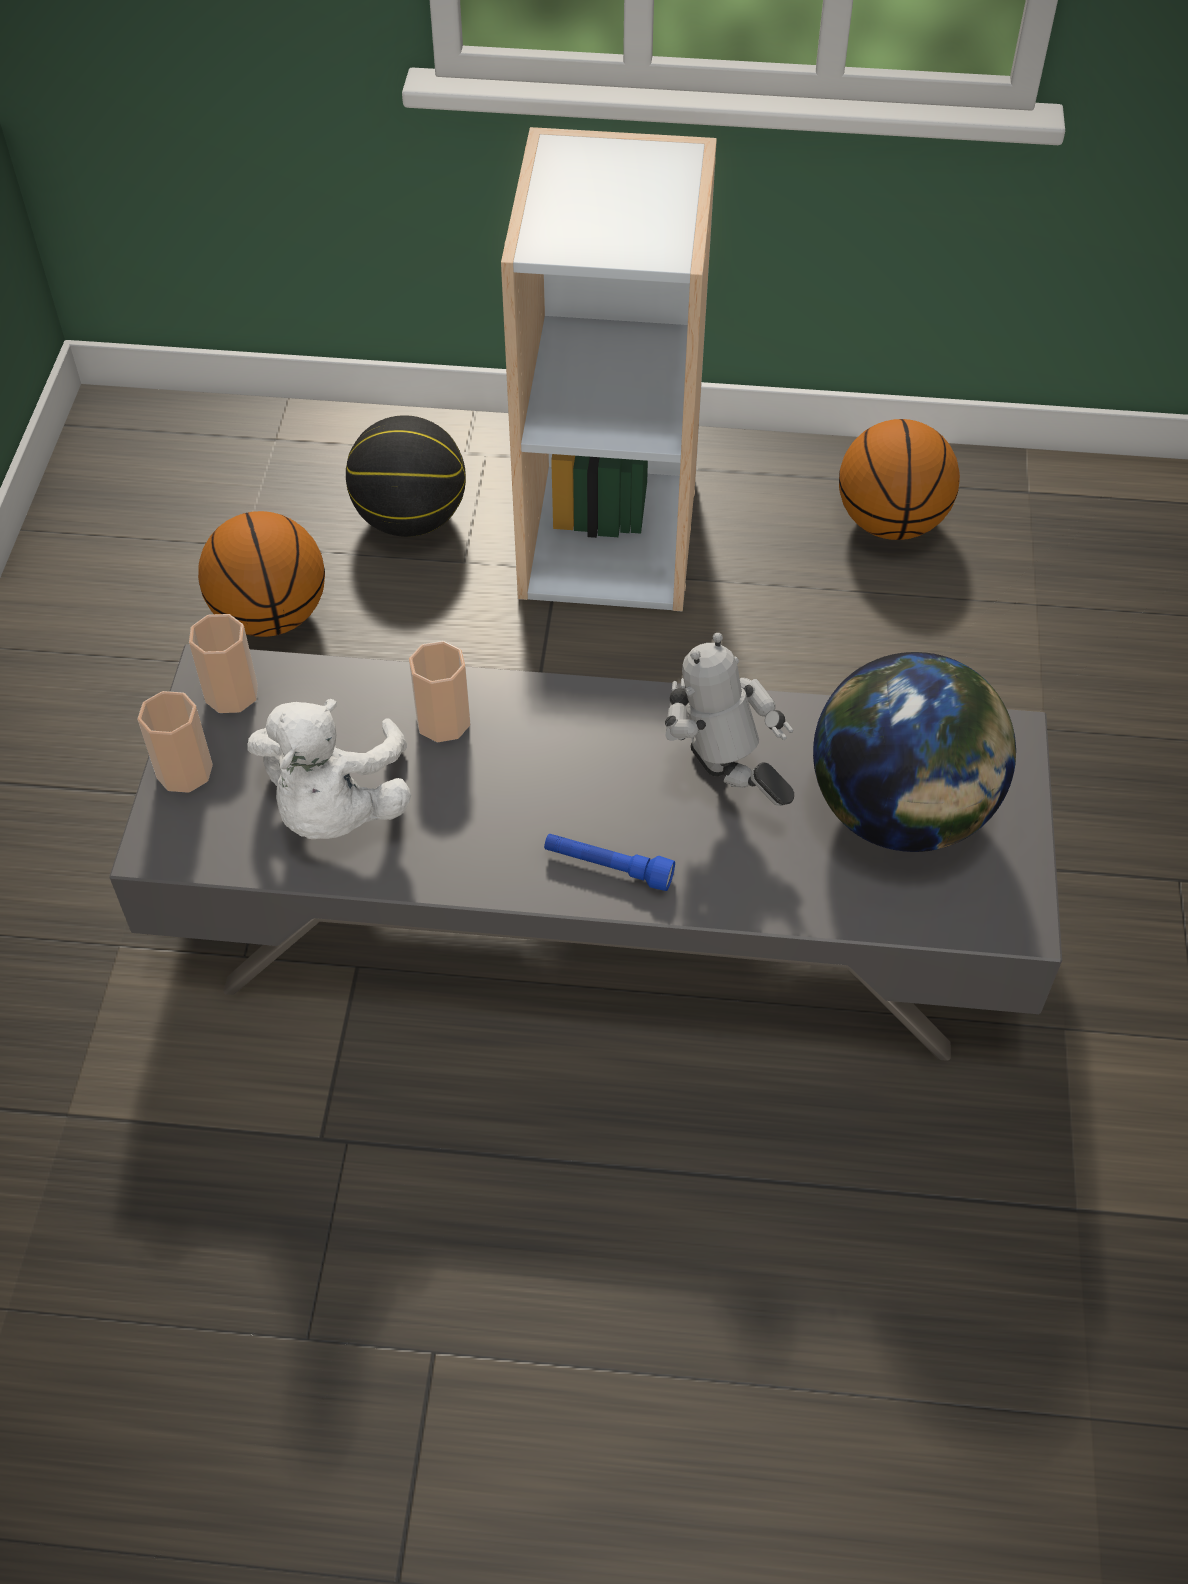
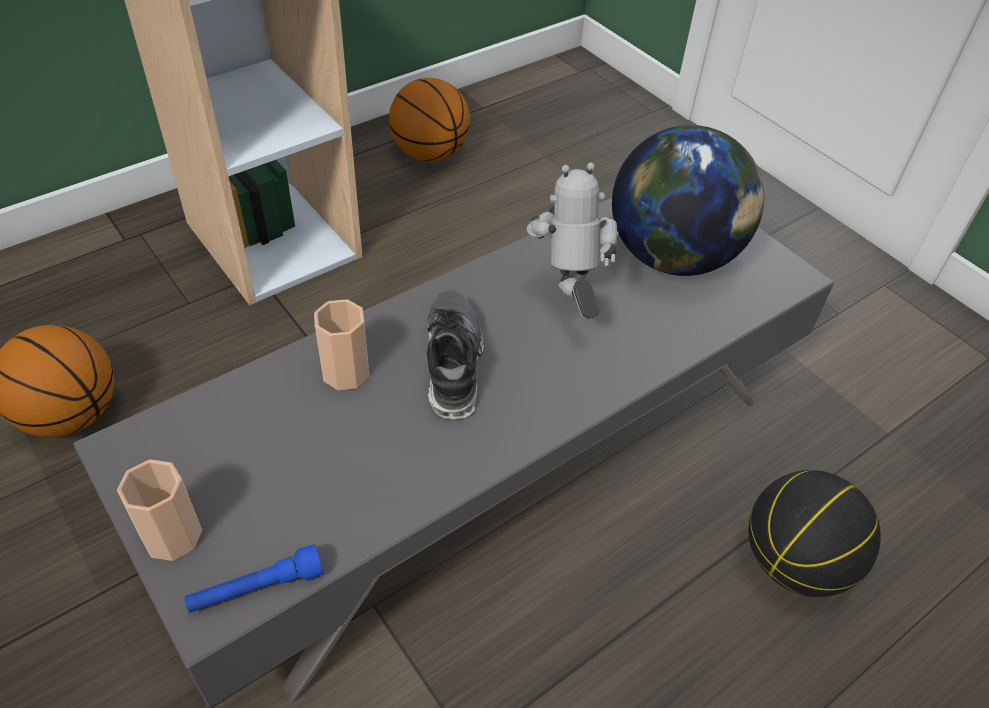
camera: 45 degrees left, 5 degrees down
(231, 693) = (155, 453): cup -> none
(334, 807) = (328, 480): white plush toy -> none
(411, 520) = (123, 297): basketball -> basketball (795, 563)
(544, 774) = (452, 362): none -> shoe
(608, 867) = (557, 392): blue flashlight -> blue flashlight (256, 589)
(723, 788) = (568, 303): toy robot -> toy robot turned 75 degrees clockwise

